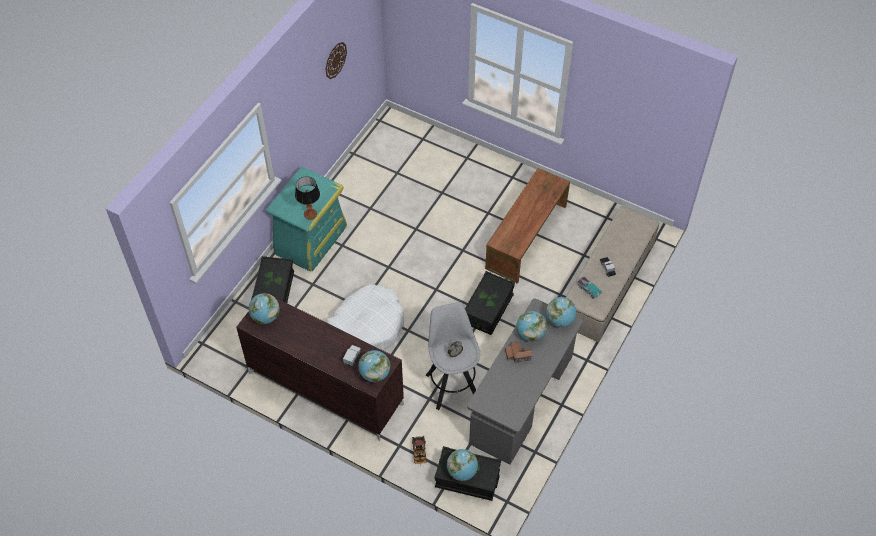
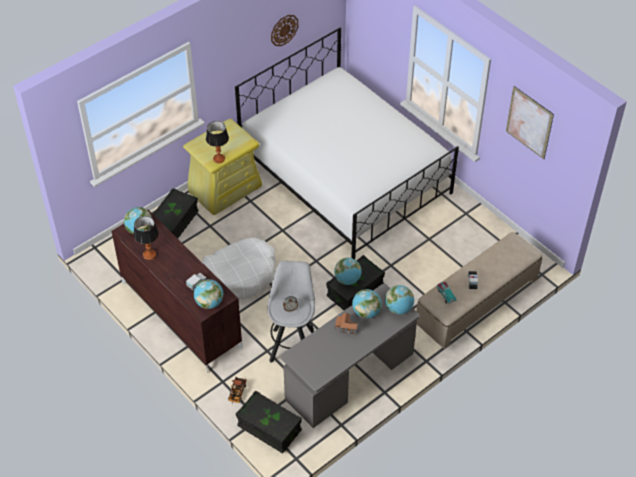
camera: 20 degrees right, 5 degrees down
(288, 341) = (149, 254): none -> table lamp
(312, 240) = (226, 189): turquoise nightstand -> yellow nightstand
(425, 192) = (344, 176): none -> white bed
(462, 471) = (262, 417): globe -> globe (347, 279)
(526, 236) = (419, 238): brown bench -> none
(625, 96) = (529, 122): none -> picture

